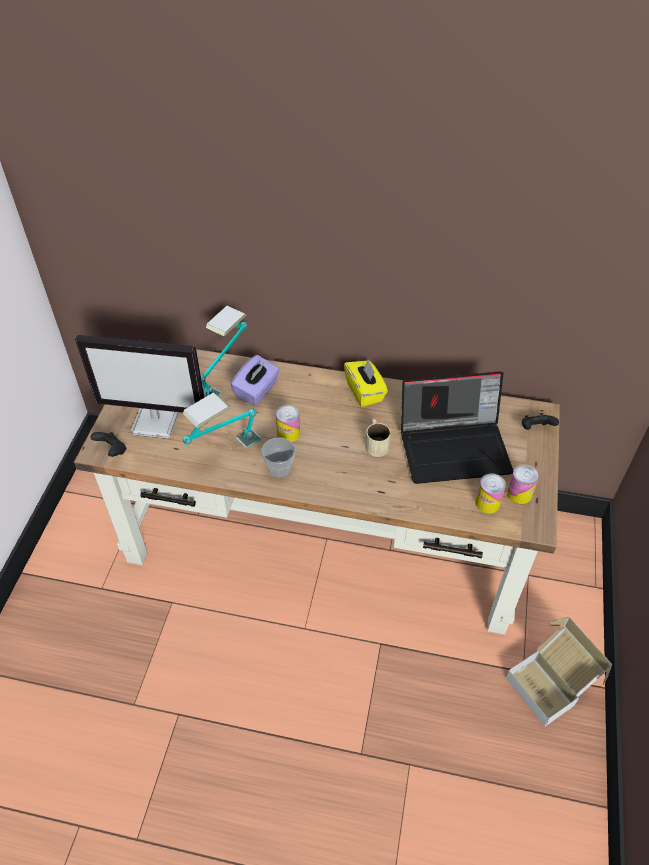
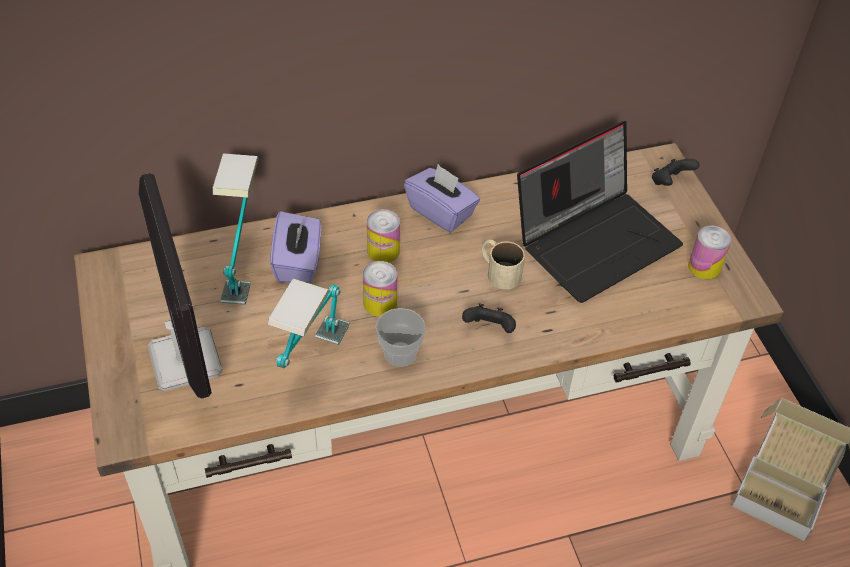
camera: 30 degrees left, 0 degrees up
(112, 451) = (146, 426): black game controller -> black game controller (489, 329)
(157, 421) = (184, 358): monitor -> monitor turned 90 degrees counterclockwise
(365, 392) = (441, 212): yellow tissue box -> purple tissue box
(487, 503) = (677, 292): can -> can (383, 251)

